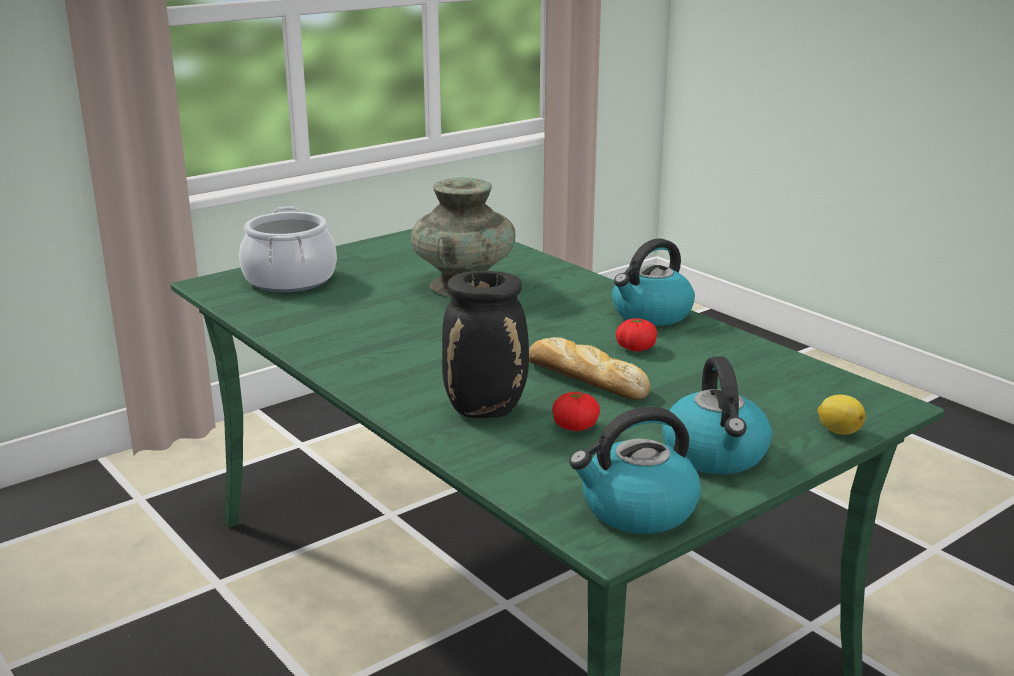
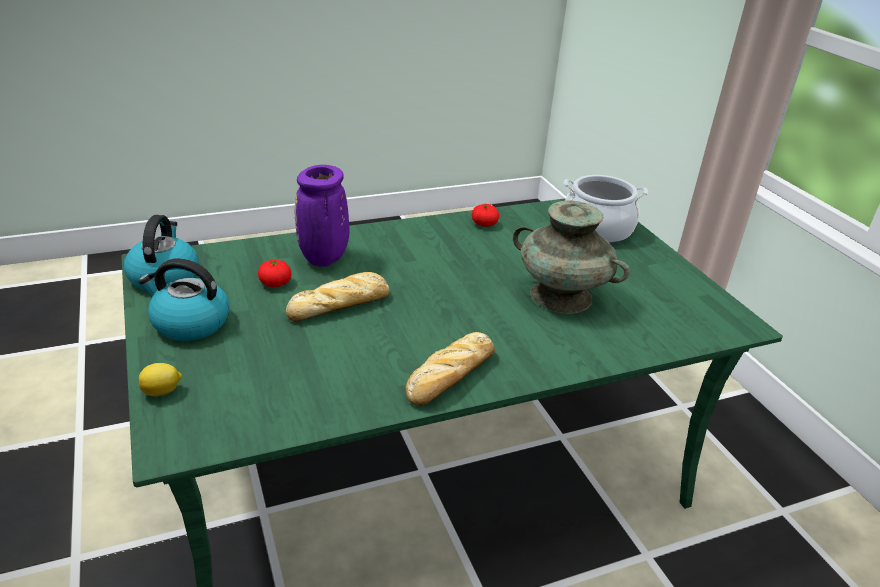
camera: 105 degrees right, 10 degrees up
(487, 410) = (324, 259): black vase -> purple vase
(636, 348) = (380, 344): tomato -> tomato (484, 224)
(651, 314) = (450, 377): kettle -> bread

